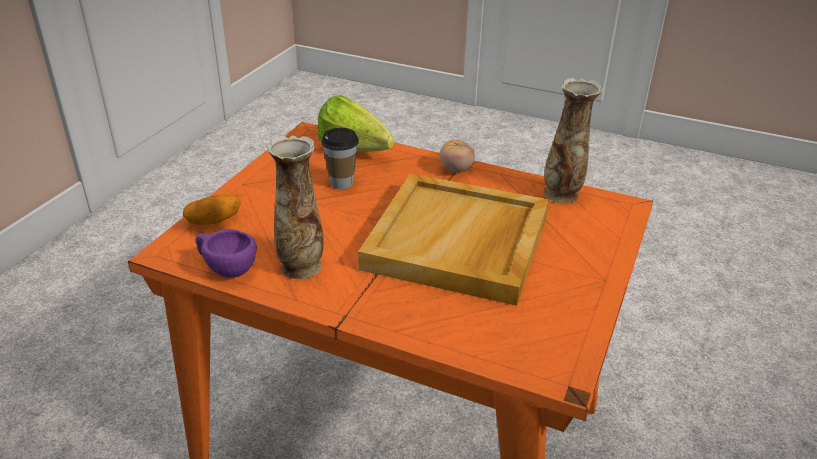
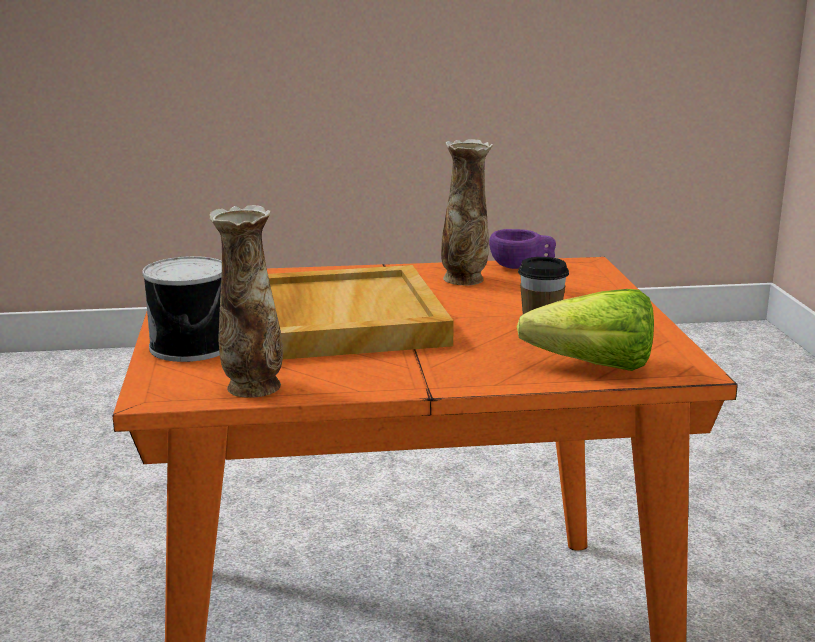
camera: 150 degrees right, 15 degrees down
(214, 221) = (597, 284): potato -> none
(456, 169) = (425, 379): tomato -> none
(587, 247) = (193, 346): none -> can

